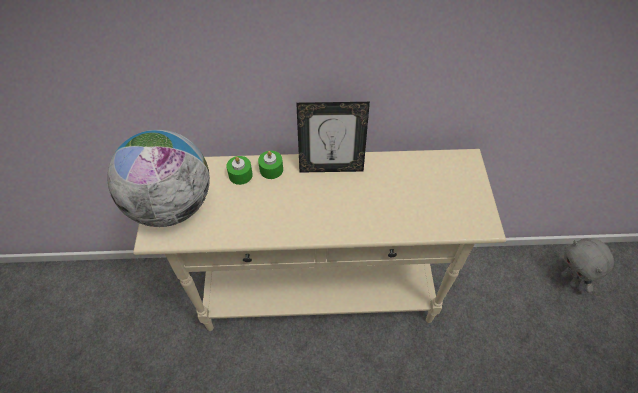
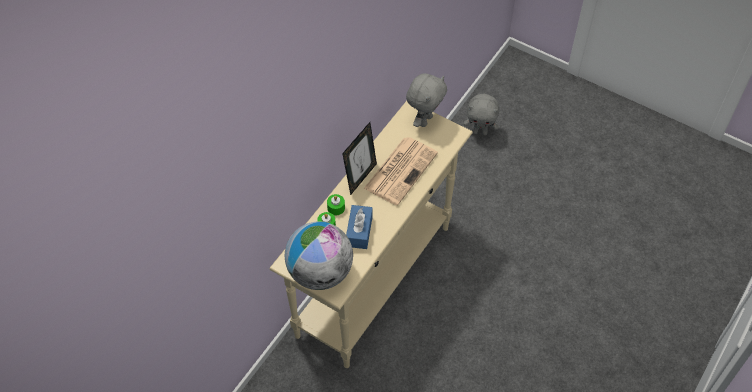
camera: 55 degrees left, 0 degrees up
(255, 209) = (359, 231): none -> blue tissue box
(376, 199) = (401, 170): none -> newspaper
(468, 180) = (424, 120): none -> grey plush toy

